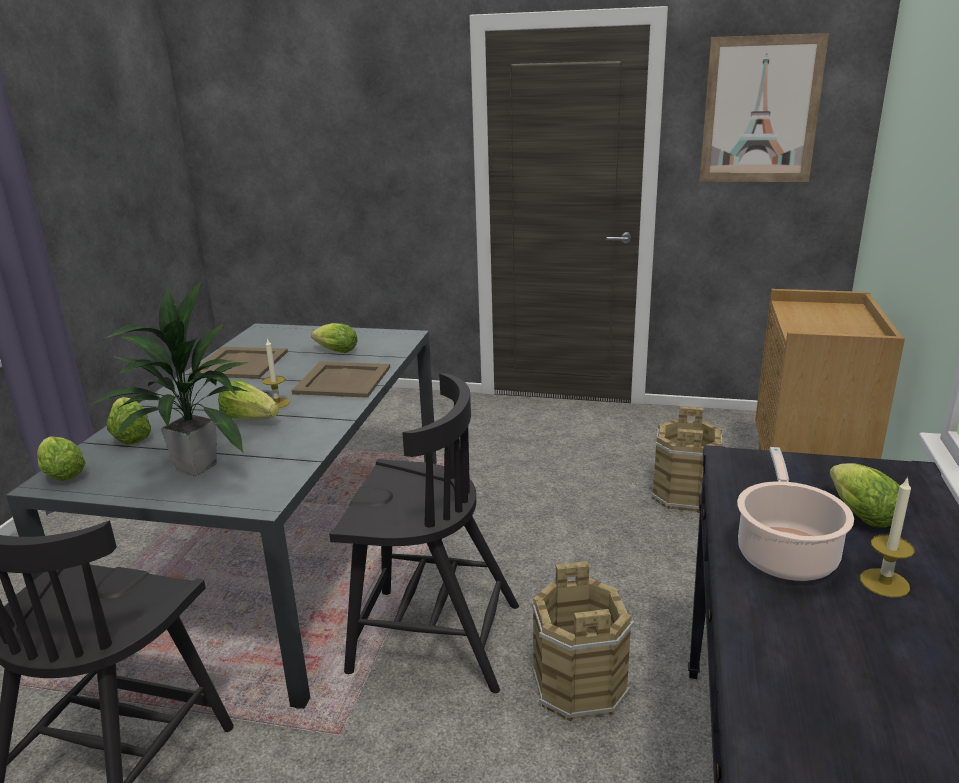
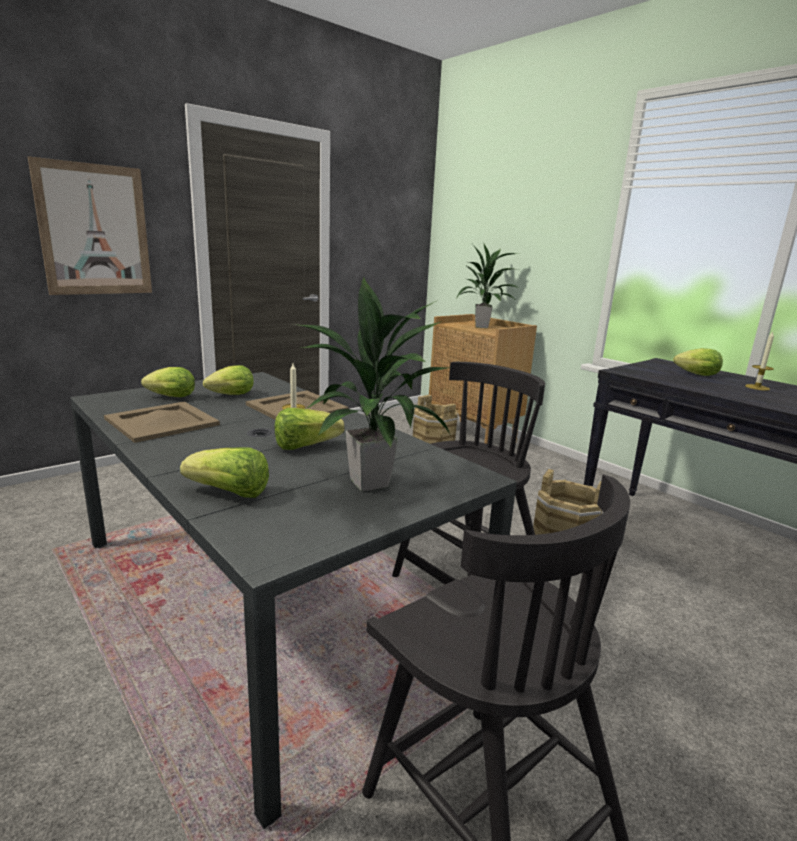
camera: 55 degrees left, 5 degrees down
(62, 473) = (259, 543): lettuce -> lettuce (169, 397)
(760, 110) = (381, 211): picture -> picture (95, 230)
(785, 552) = (723, 389): cooking pot -> none
(830, 321) = (482, 327): none -> potted plant

